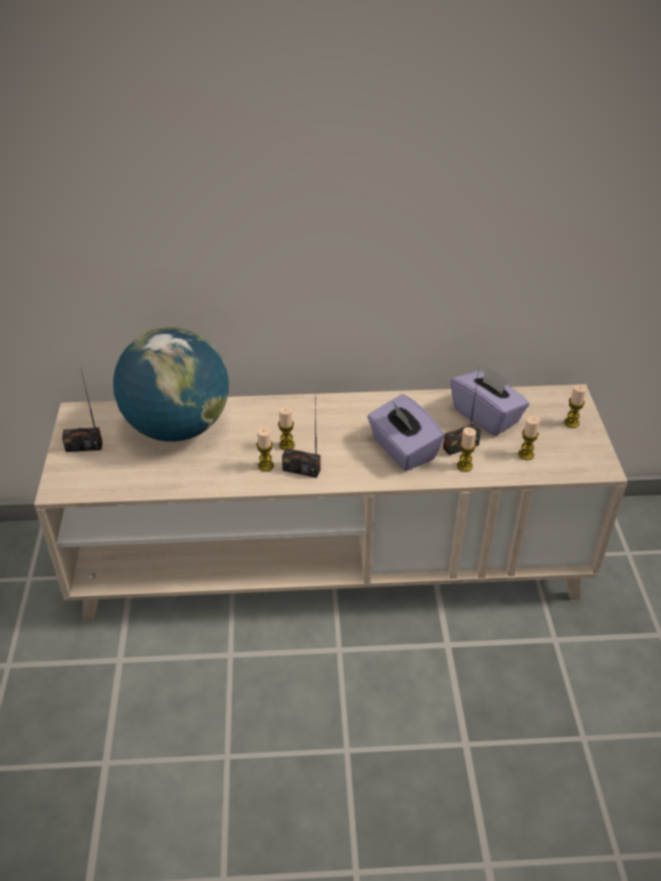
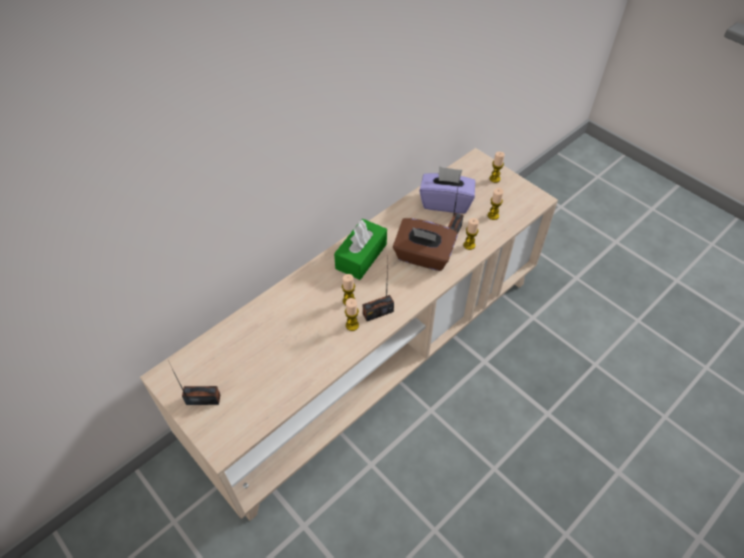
camera: 40 degrees left, 10 degrees up
(84, 446) = (203, 400): radio -> radio turned 135 degrees counterclockwise
(178, 428) = (259, 337): globe -> none
(342, 416) = (361, 256): none -> green tissue box
(402, 449) = (423, 257): purple tissue box -> brown tissue box

